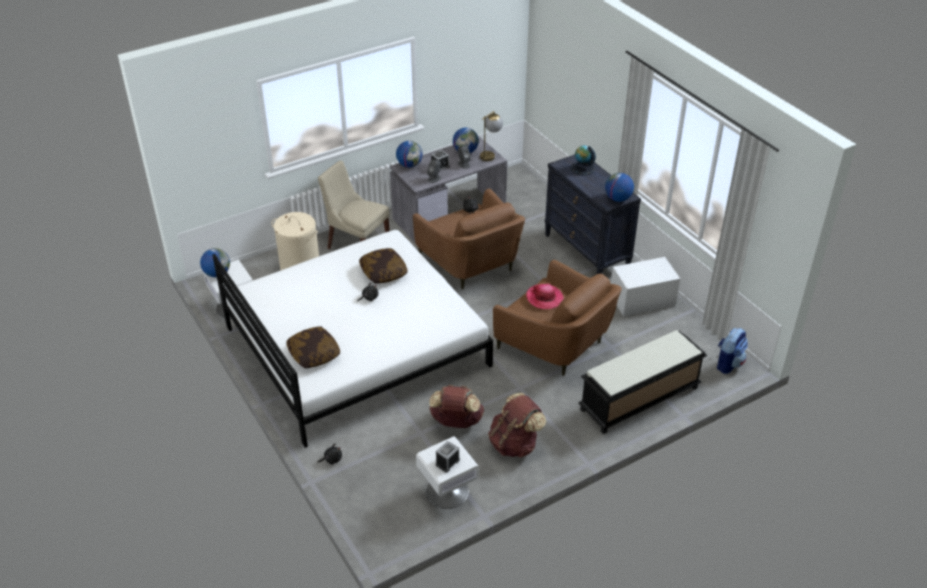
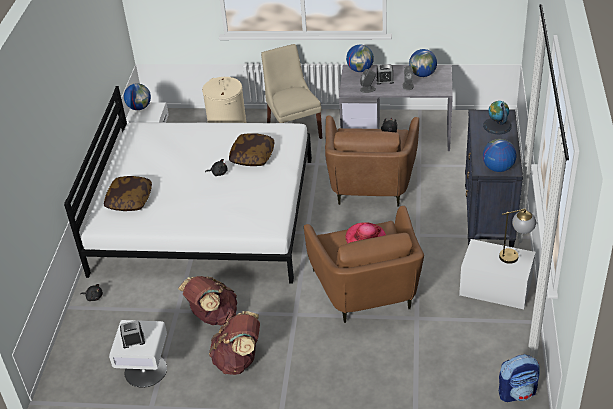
camera: 40 degrees right, 0 degrees up
(490, 154) = (442, 85): table lamp -> table lamp (515, 255)
(639, 399) = (389, 380): black bench -> none

